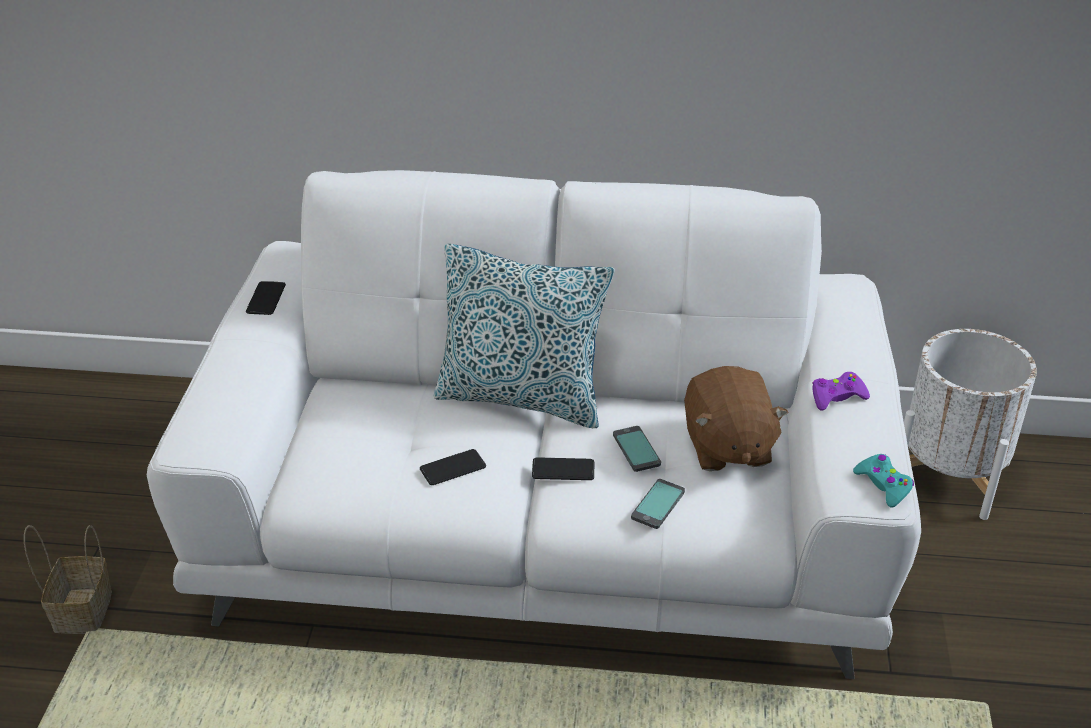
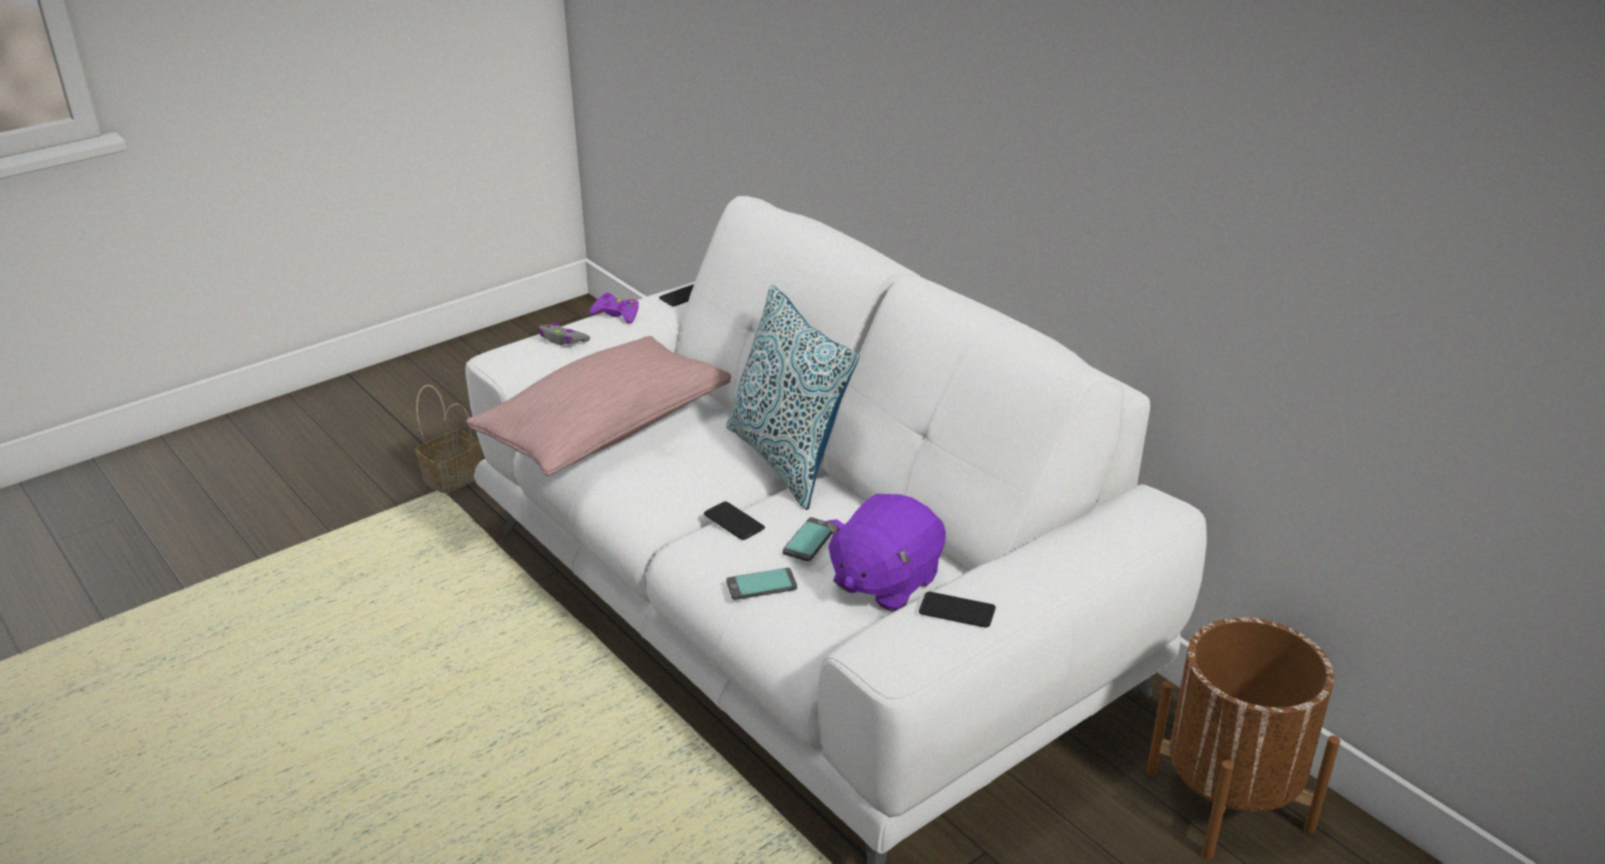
camera: 45 degrees right, 5 degrees down
(222, 396) = (563, 340): none -> grey game controller
(339, 460) = (605, 430): none -> pink pillow
(453, 468) = (664, 476): phone -> phone (957, 611)
(727, 447) = (884, 581): brown plush toy -> purple plush toy
(837, 397) = (989, 580): purple game controller -> purple game controller (616, 314)
(883, 485) = (908, 662): turquoise game controller -> none
(950, 475) = (1228, 800): white planter -> brown planter

